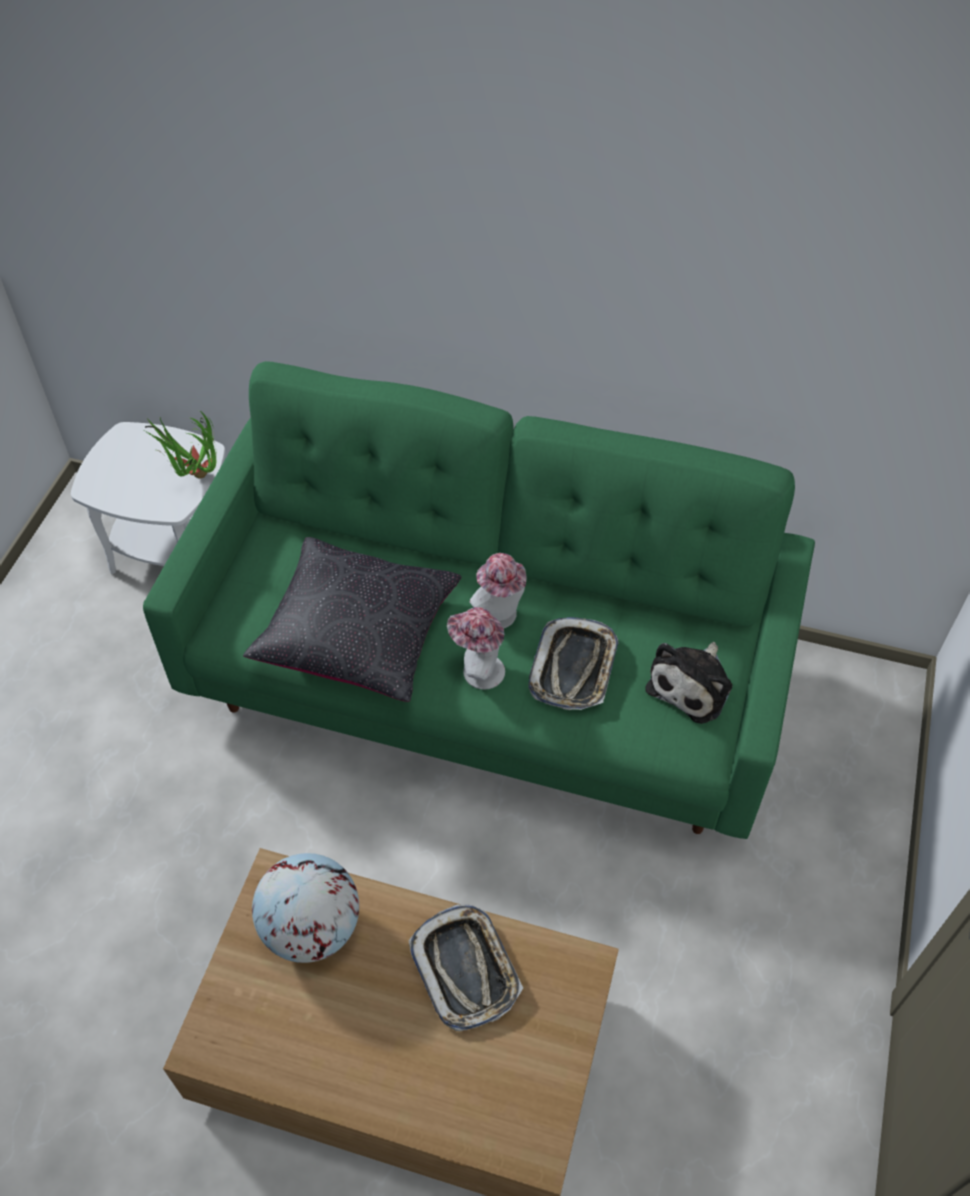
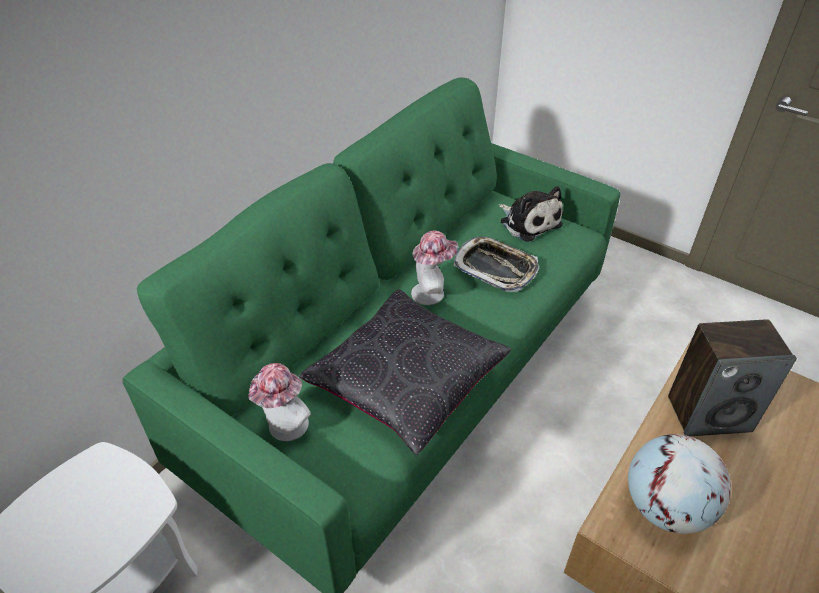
camera: 70 degrees left, 10 degrees down
(195, 481) = (130, 476): potted plant -> none
(466, 969) = (709, 413): tray -> speaker
(478, 670) = (478, 316): hat -> hat (285, 428)

